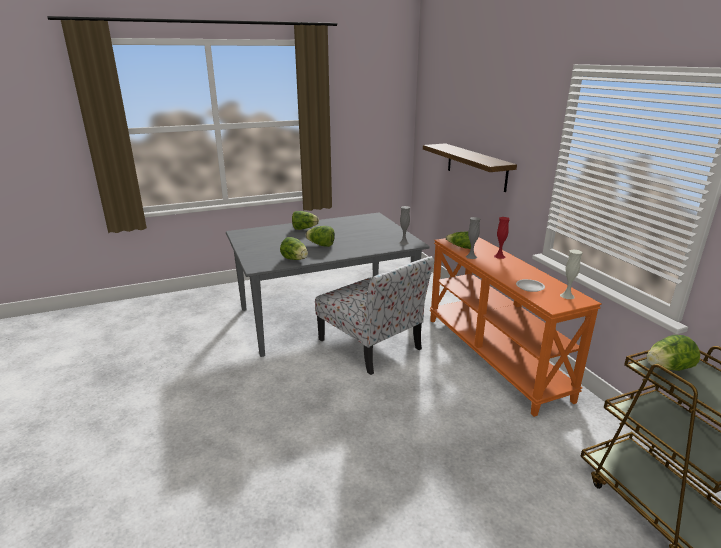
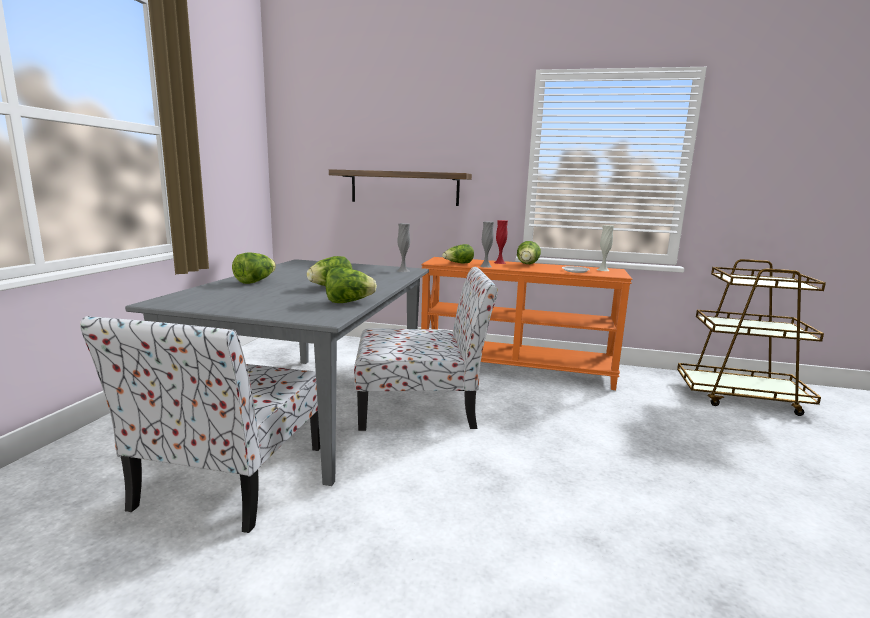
camera: 55 degrees left, 10 degrees down
(241, 331) = (230, 478): none -> chair
(667, 368) = (741, 280): lettuce -> lettuce (527, 264)

